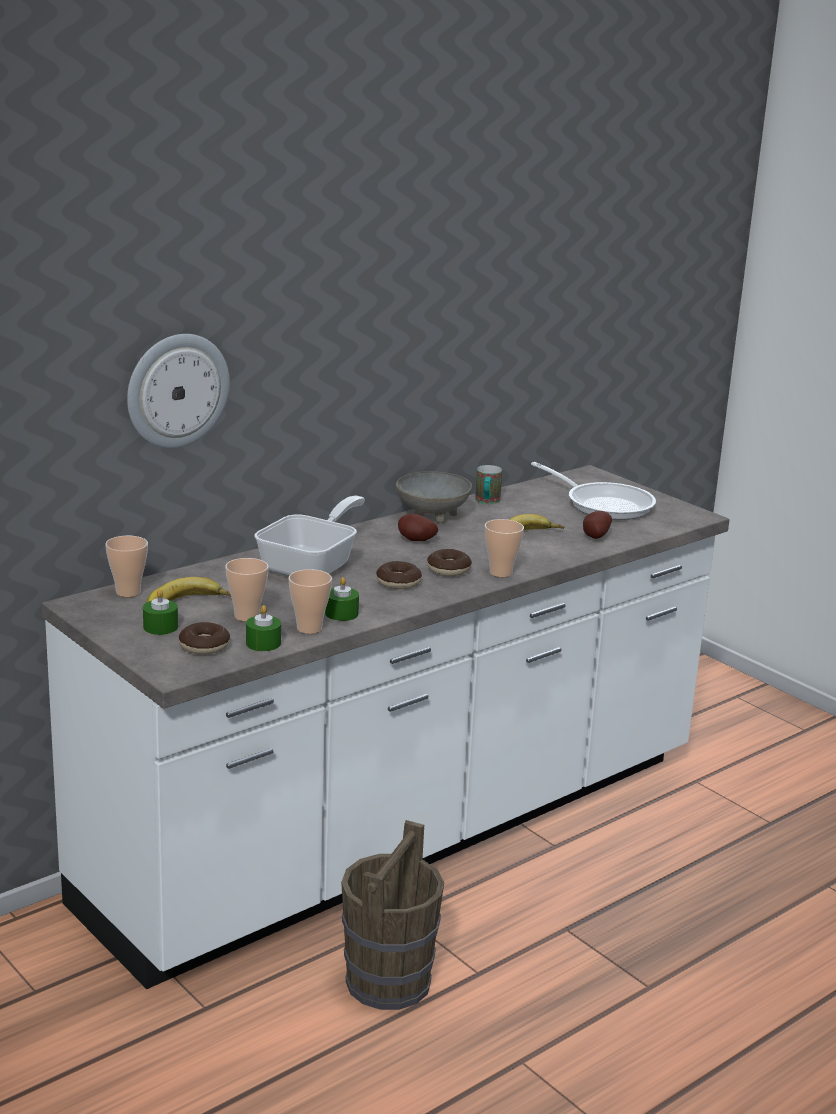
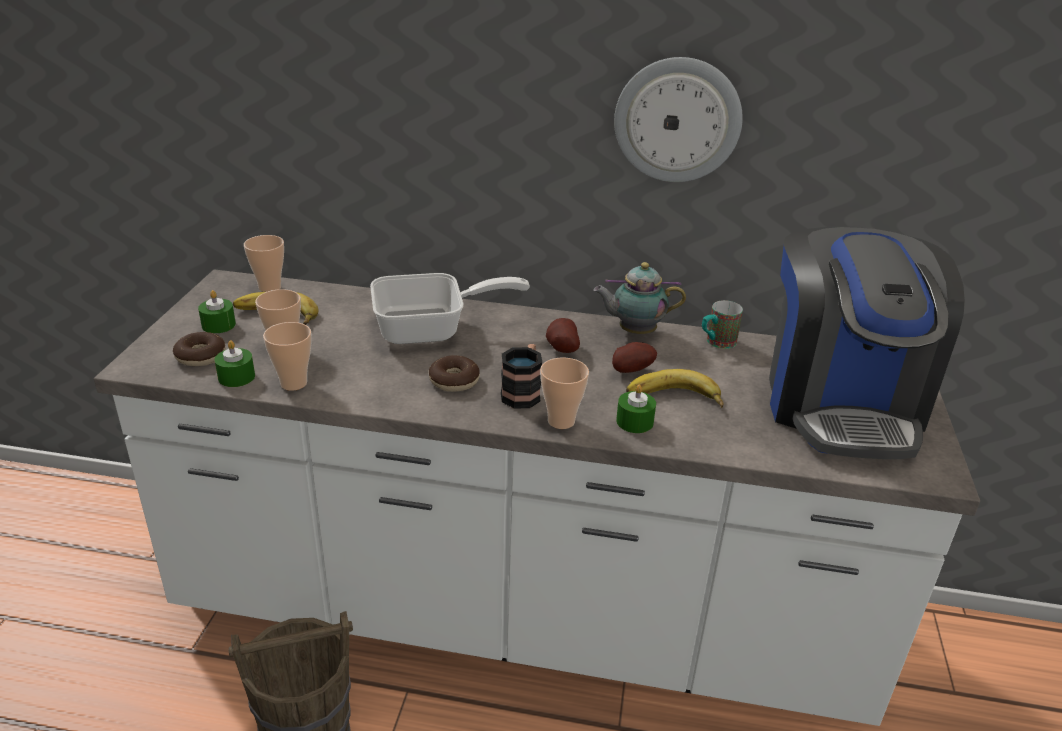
camera: 50 degrees right, 10 degrees up
(177, 390) = (344, 113): wall clock -> wall clock (677, 120)
(341, 613) = (345, 384): green candle -> green candle (634, 422)
(432, 515) = (634, 332): grey bowl -> teapot
(448, 570) = (523, 392): donut -> mug
(594, 537) = (746, 434): potato -> potato (630, 370)
(603, 504) = (841, 403): frying pan -> coffee machine

